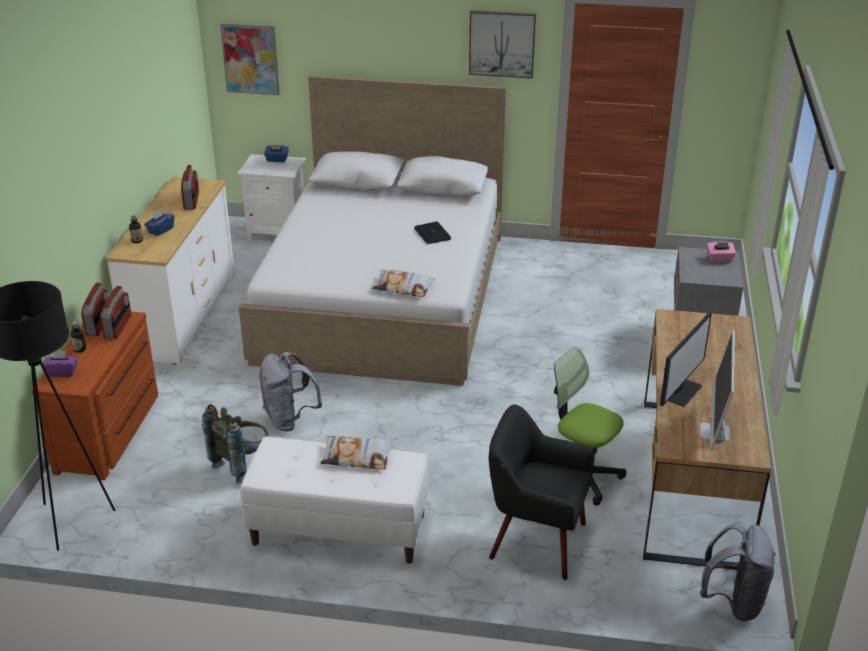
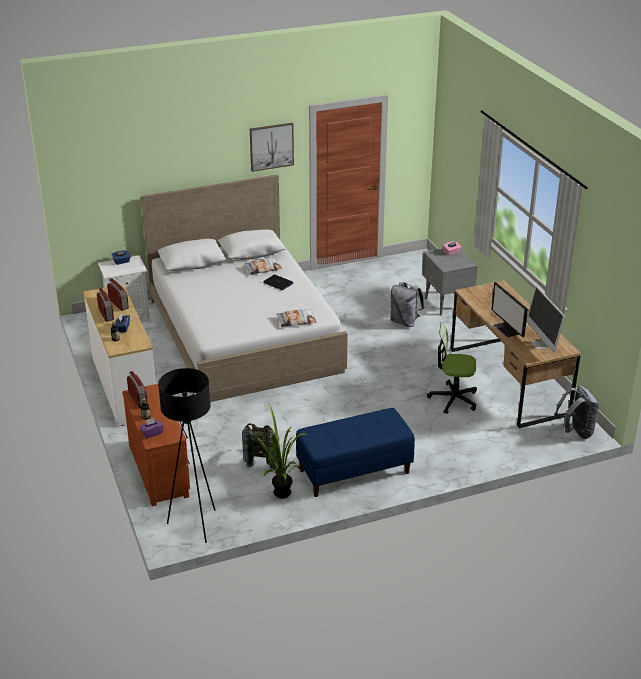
camera: 30 degrees left, 0 degrees up
(118, 327) = (153, 397): radio -> radio (106, 314)
(209, 523) = (279, 495): none -> potted plant
(250, 59) = (94, 193): picture -> none
(289, 419) = (263, 425): grey backpack -> grey backpack (405, 322)
(338, 530) = (354, 472): white bench -> blue bench
(357, 457) = (360, 422): pillow -> pillow (263, 268)
(536, 541) = (460, 439): black armchair -> none
(680, 391) = (507, 329): monitor -> monitor turned 150 degrees clockwise

